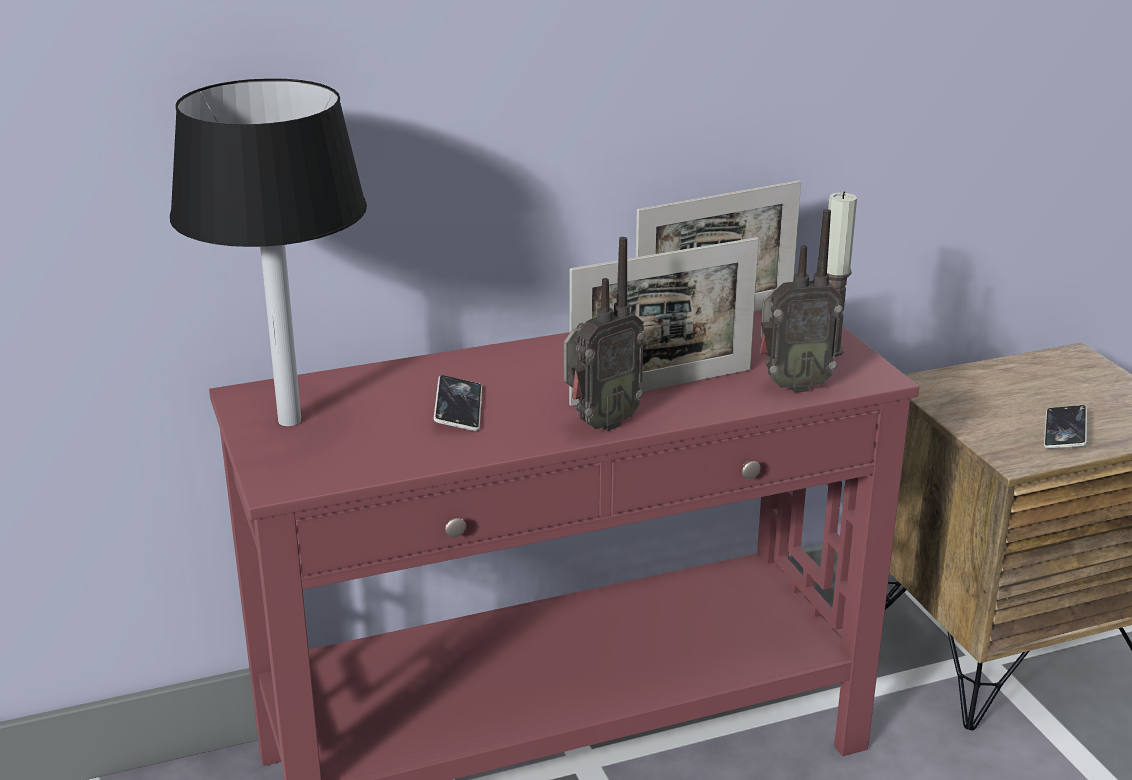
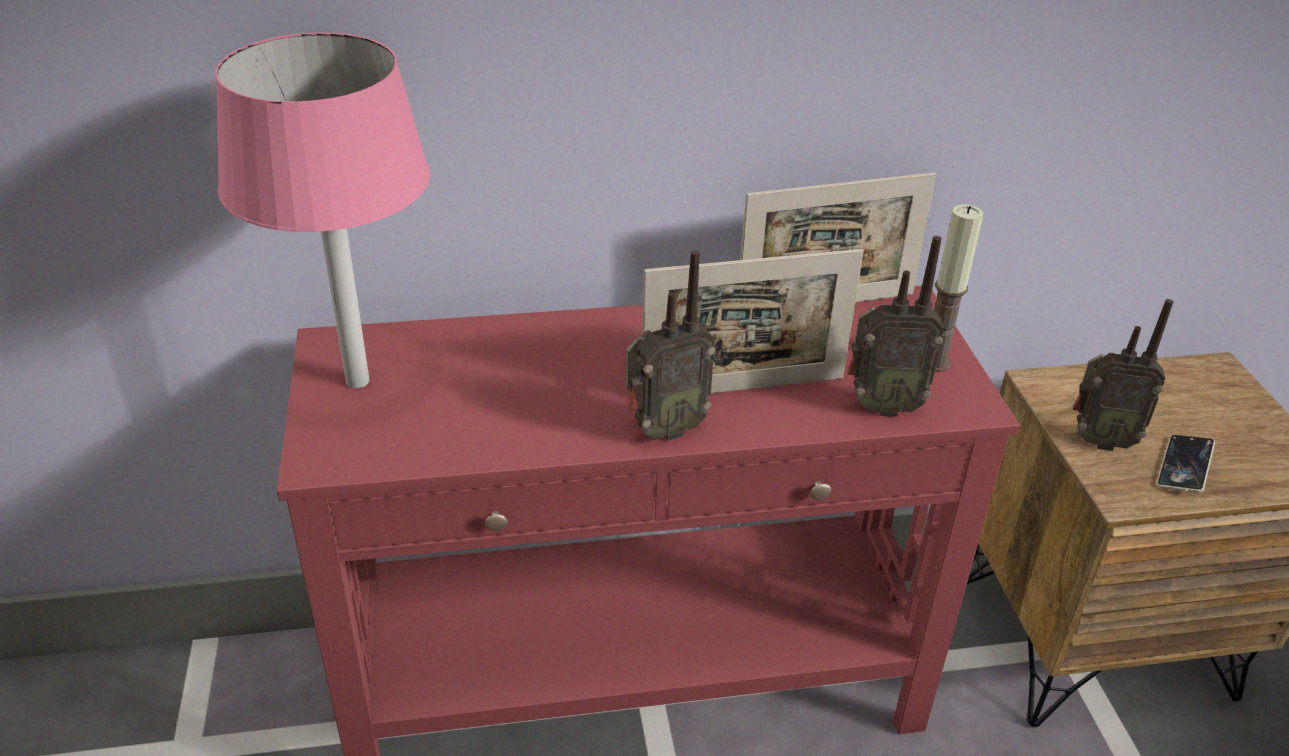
camera: 10 degrees right, 10 degrees up
(290, 421) = (358, 381): black table lamp -> pink table lamp
(458, 409) = (527, 389): phone -> none
(983, 420) = (1099, 440): none -> radio

